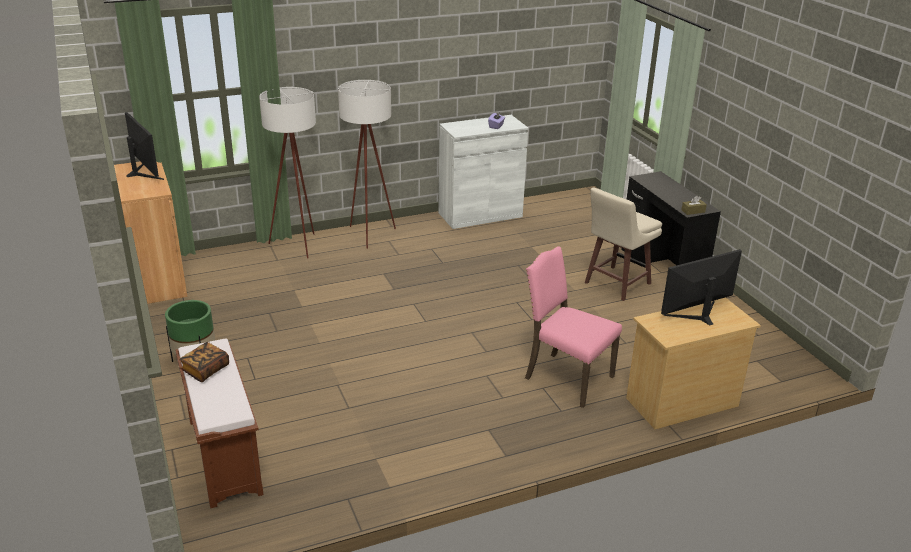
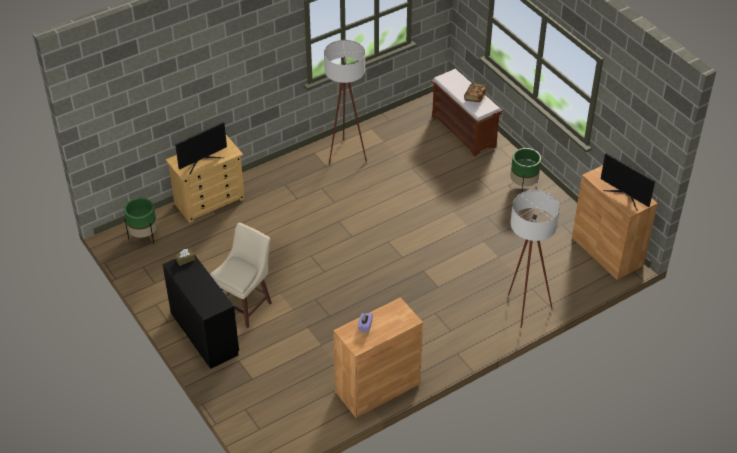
camera: 170 degrees right, 15 degrees up
(369, 237) = (469, 332): white floor lamp -> white floor lamp (346, 152)
(480, 215) = (377, 388): white cabinet -> brown cabinet
(566, 377) = (282, 208): pink chair -> none
(771, 369) = (144, 236): none -> green planter

